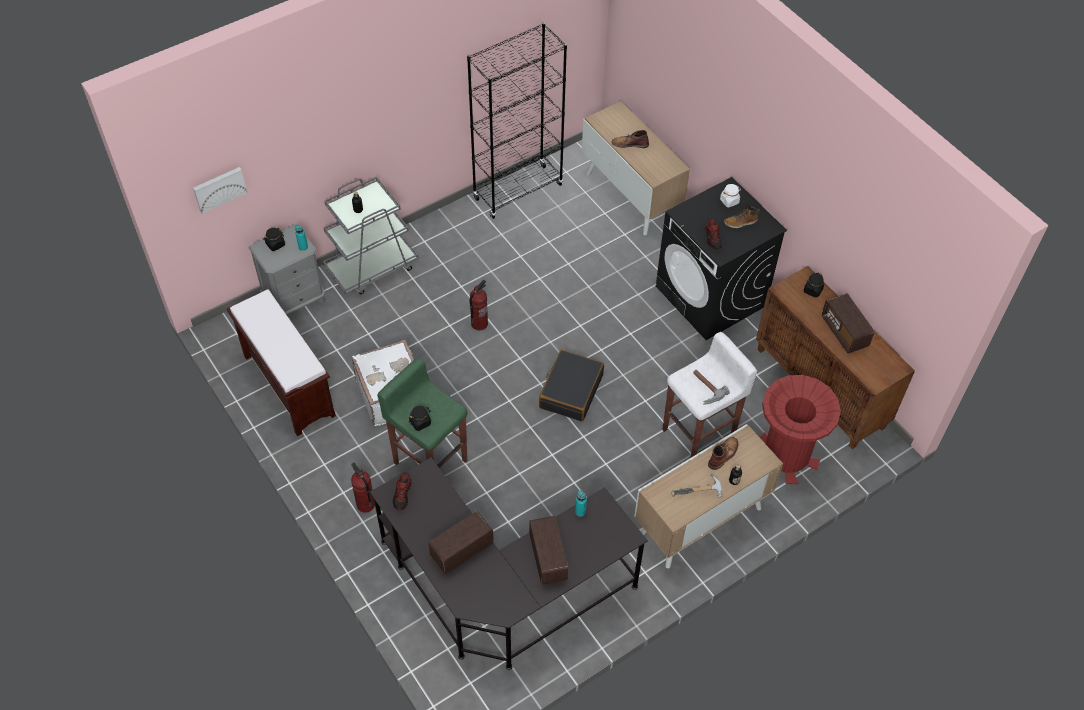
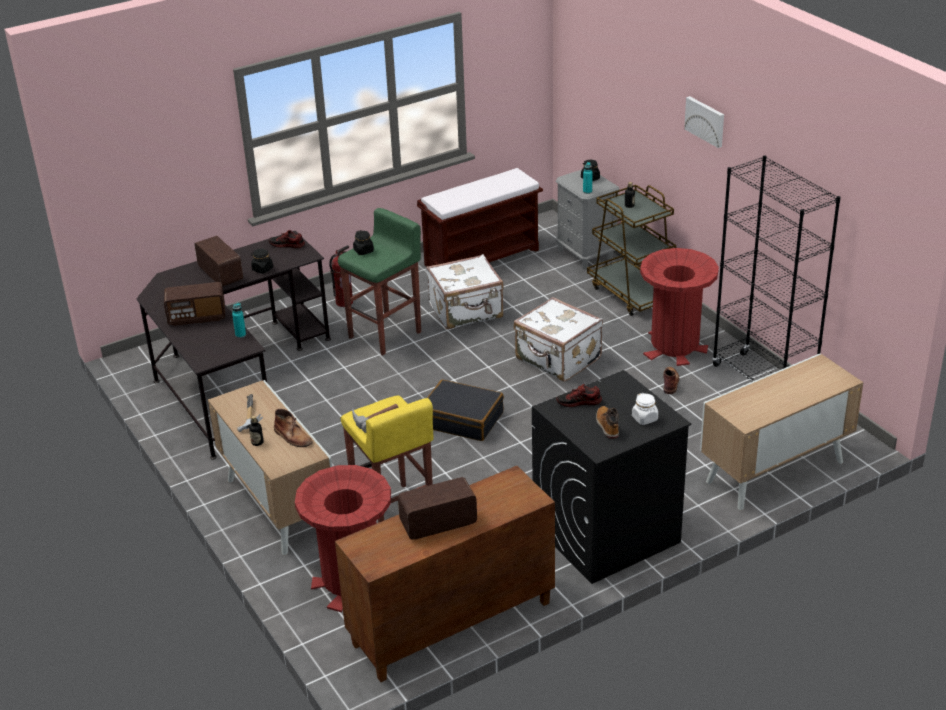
camera: 95 degrees right, 20 degrees down
(219, 188) = (587, 85): picture -> picture (705, 121)
(372, 267) = (632, 293): grey cart -> brown cart
(462, 242) = (674, 346): none -> red trash can
(479, 323) = (557, 359): fire extinguisher -> white suitcase
(629, 143) = (781, 387): brown boot -> brown boot (670, 382)
(699, 434) = (393, 512): white stool -> yellow stool
(813, 290) = (510, 502): black jar -> black jar (262, 269)

